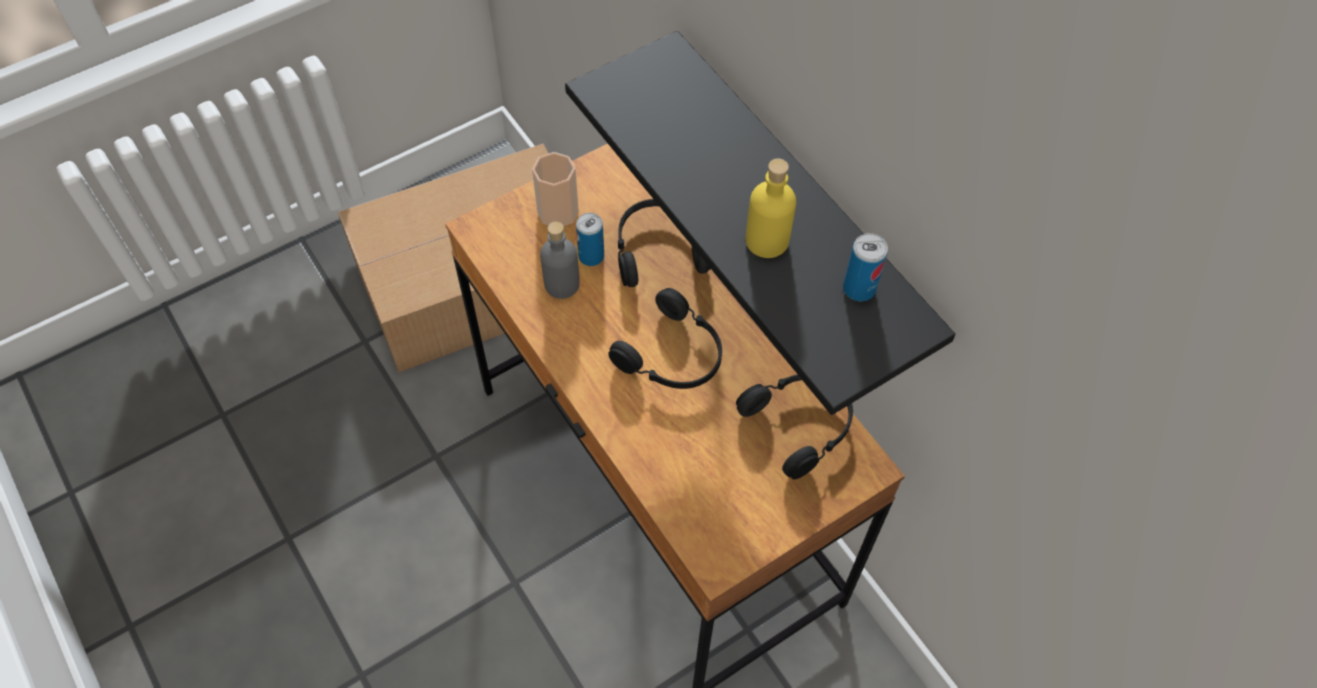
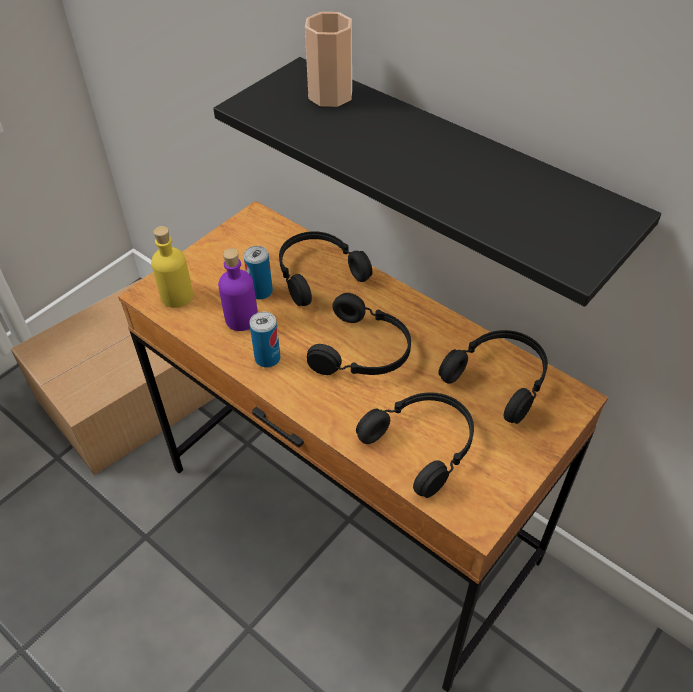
camera: 15 degrees left, 10 degrees down
(558, 212) = (219, 265): cup -> cup (330, 95)
(561, 284) = (241, 319): grey bottle -> purple bottle
(694, 474) = (423, 444): none -> black headphones
(767, 240) = (453, 180): yellow bottle -> yellow bottle (177, 296)
(859, 288) = (556, 198): can -> can (267, 358)

